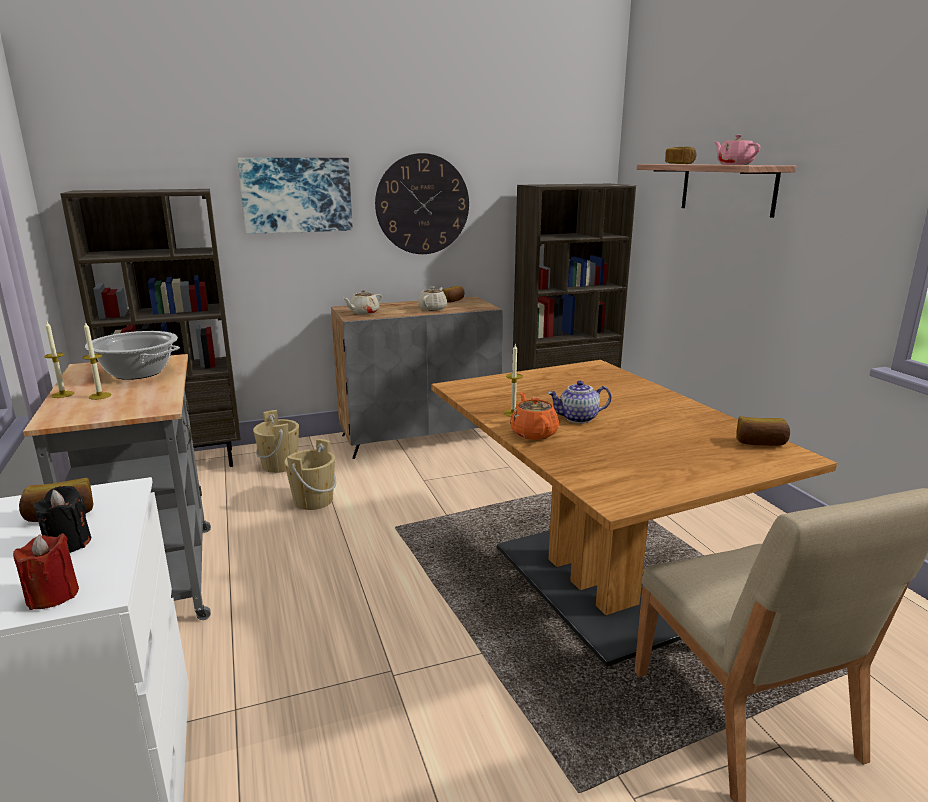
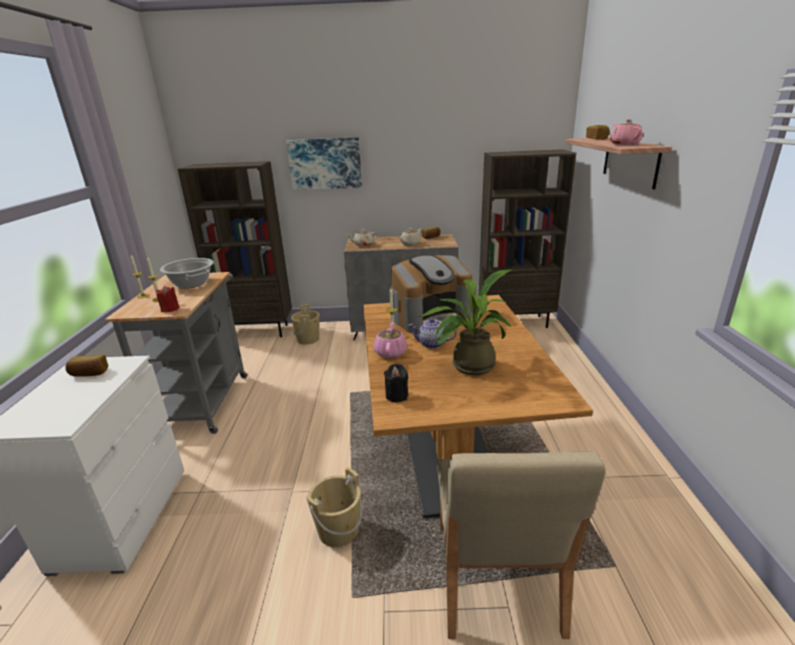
camera: 20 degrees right, 5 degrees up
(52, 595) = (46, 423): red candle -> red candle (170, 309)
(68, 543) = (77, 392): black candle -> black candle (397, 396)
(313, 500) = (313, 366): beige bucket -> beige bucket (338, 530)
(422, 204) = (412, 168): wall clock -> none
(533, 433) = (390, 352): orange teapot -> pink teapot
(541, 389) = (430, 316): none -> coffee machine
(649, 437) = (467, 366): none -> potted plant
(760, 443) = (546, 383): bread -> none

